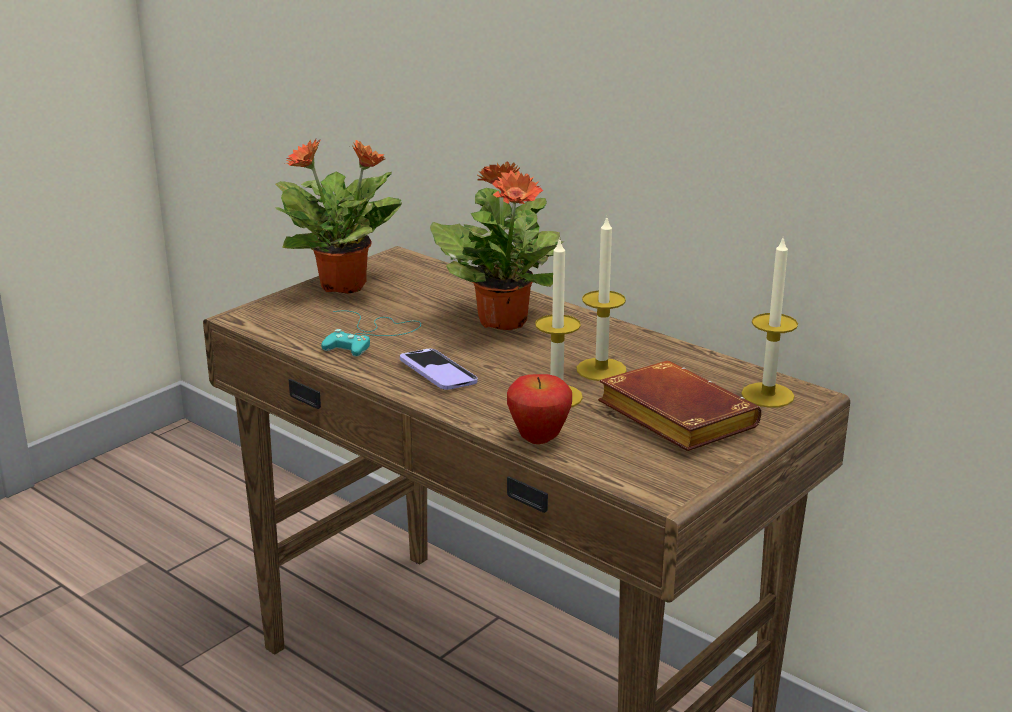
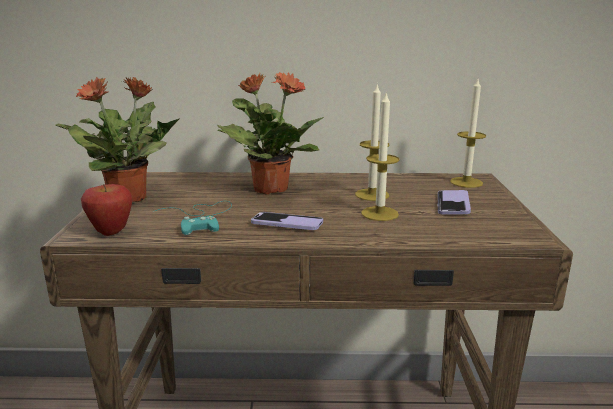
camera: 40 degrees left, 5 degrees down
(538, 440) = (421, 237): apple -> apple (111, 233)
(671, 417) = (453, 204): brown book -> phone

